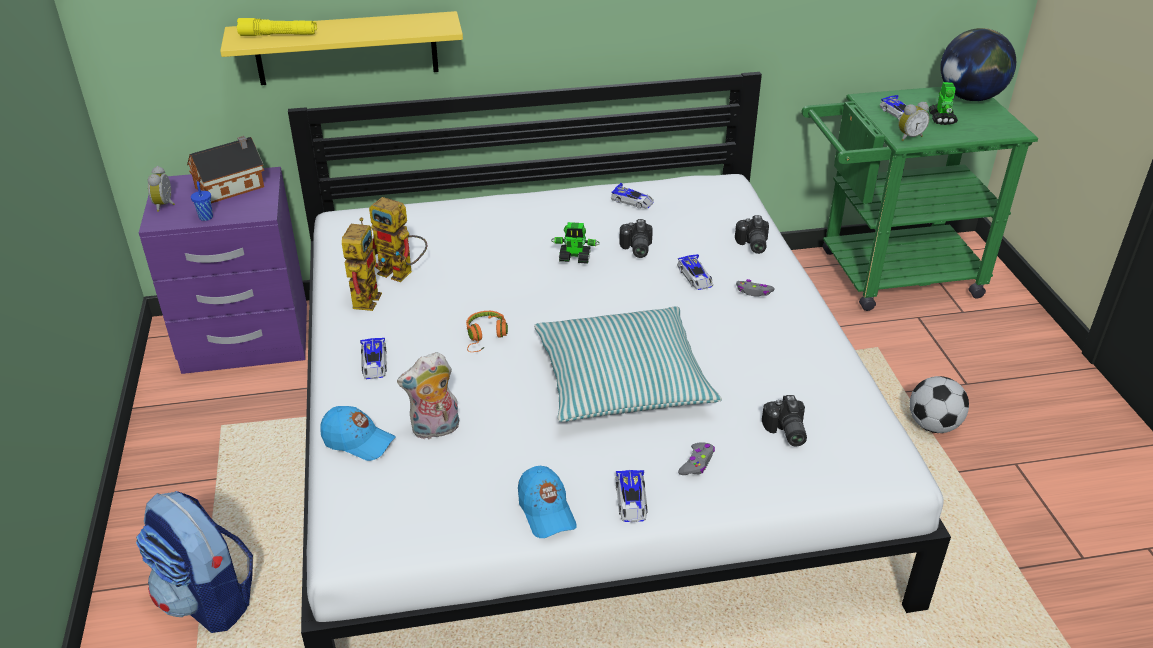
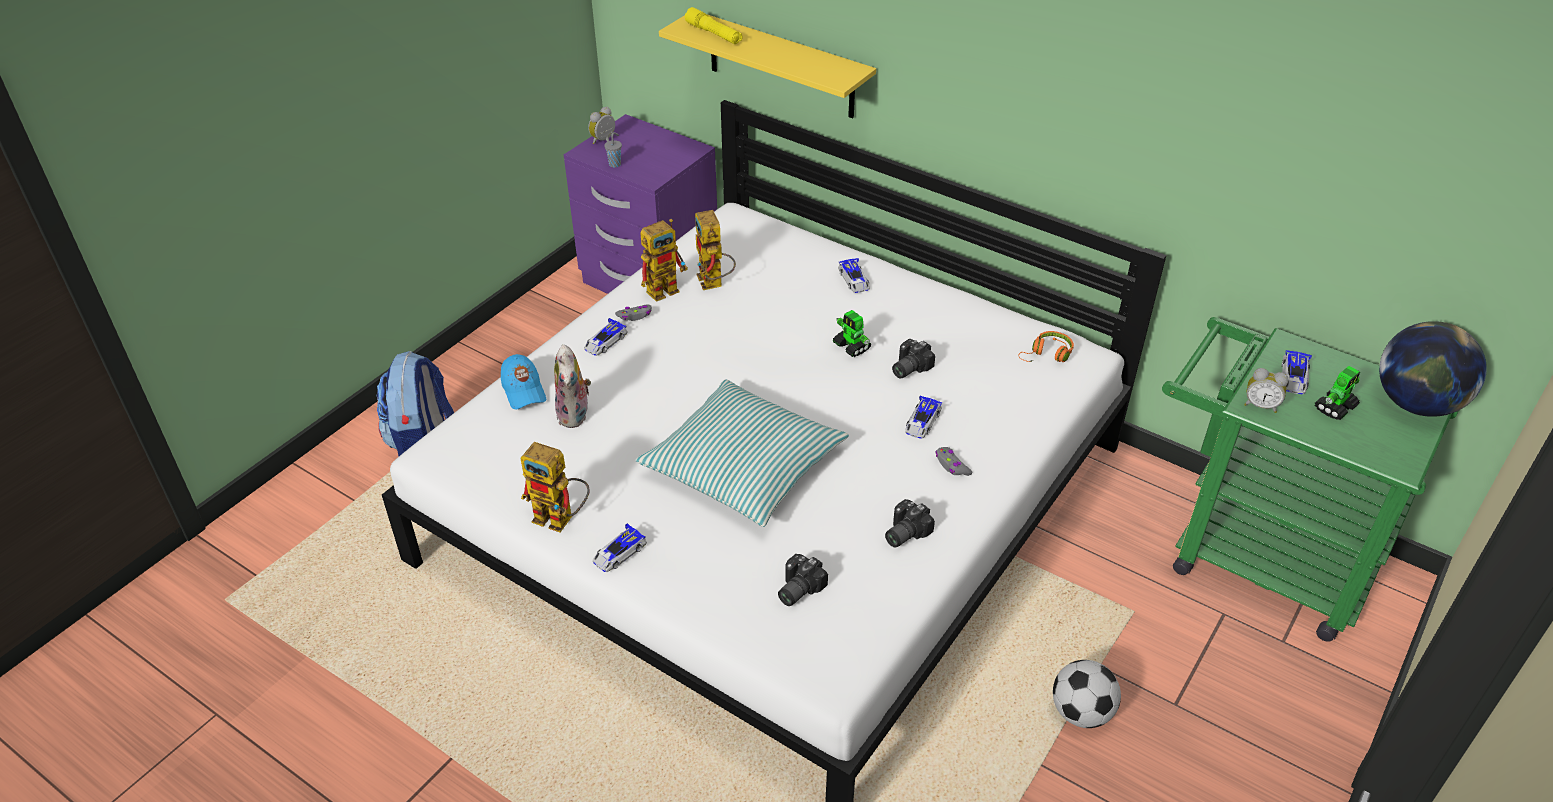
camera: 45 degrees right, 5 degrees up
(206, 217) = (615, 164): blue cup -> grey cup
(233, 187) = (662, 148): toy house -> none
(435, 430) = (575, 415): plush toy -> plush toy turned 120 degrees counterclockwise
(485, 337) = (698, 369): orange headphones -> orange headphones (1047, 354)
(546, 511) = (561, 519): blue cap -> toy robot
(632, 201) = (973, 325): toy car -> toy car (854, 280)
(697, 463) = (700, 562): grey game controller -> grey game controller (635, 316)
(751, 245) = (1016, 424): camera -> camera (903, 532)

